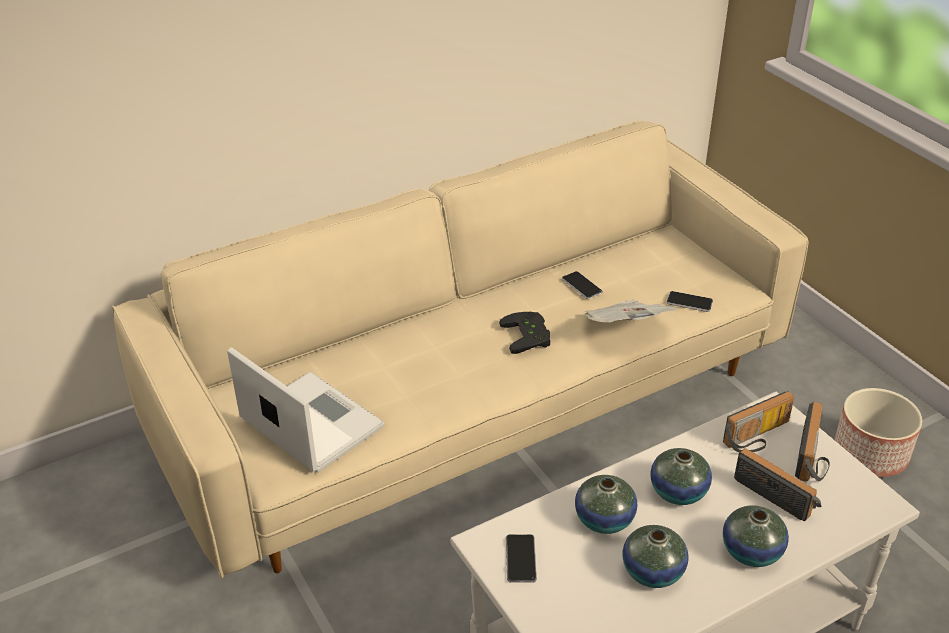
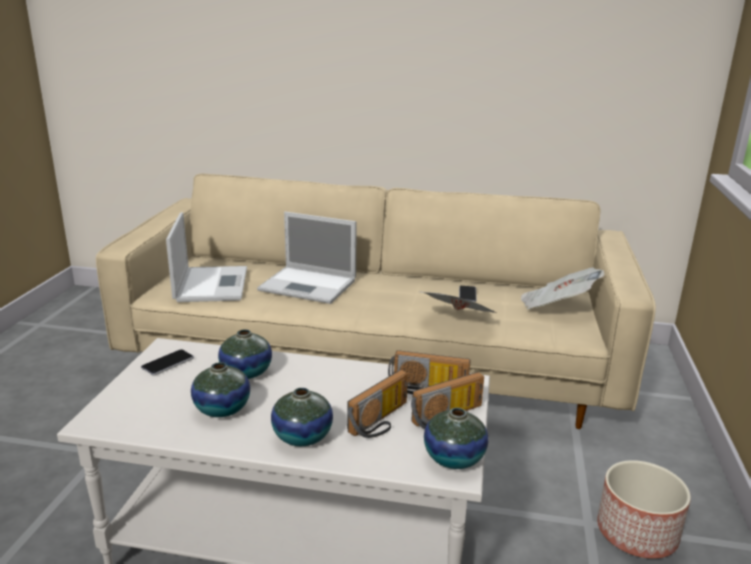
camera: 40 degrees right, 15 degrees down
(419, 361) = (309, 285): none -> laptop
(529, 336) = (391, 300): black game controller -> none
(672, 261) = (556, 307): none -> newspaper
(678, 491) = (316, 384): vase -> vase (454, 458)
(689, 302) = (531, 328): phone -> none
(778, 494) = (382, 421): radio -> radio turned 45 degrees clockwise

